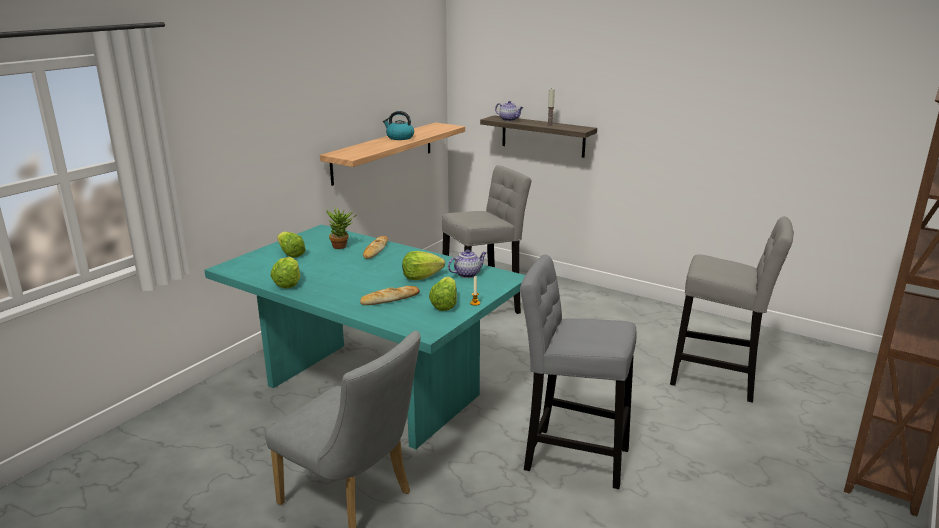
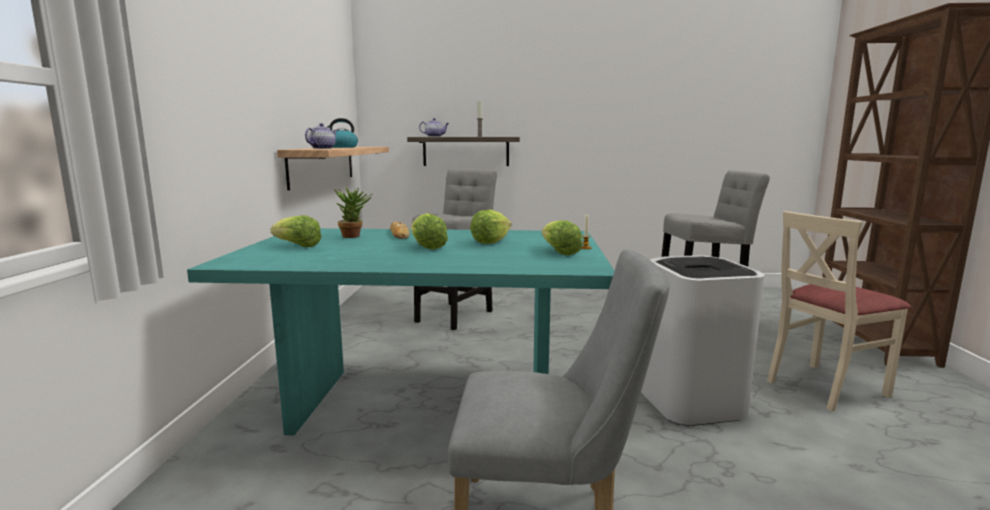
camera: 30 degrees left, 10 degrees down
(288, 283) = (342, 263): lettuce -> lettuce (427, 247)
(389, 299) = (494, 256): bread -> none
(467, 274) = (531, 235): teapot -> teapot (323, 148)
(570, 456) = (690, 402): grey stool -> white trash can
(725, 487) = (824, 387): none -> beige chair

